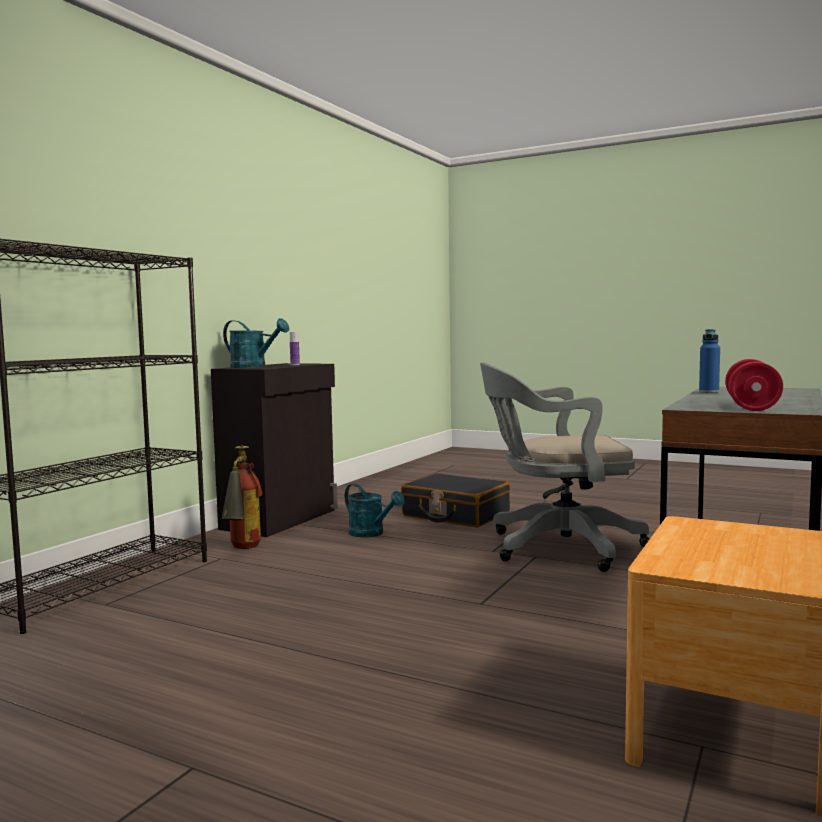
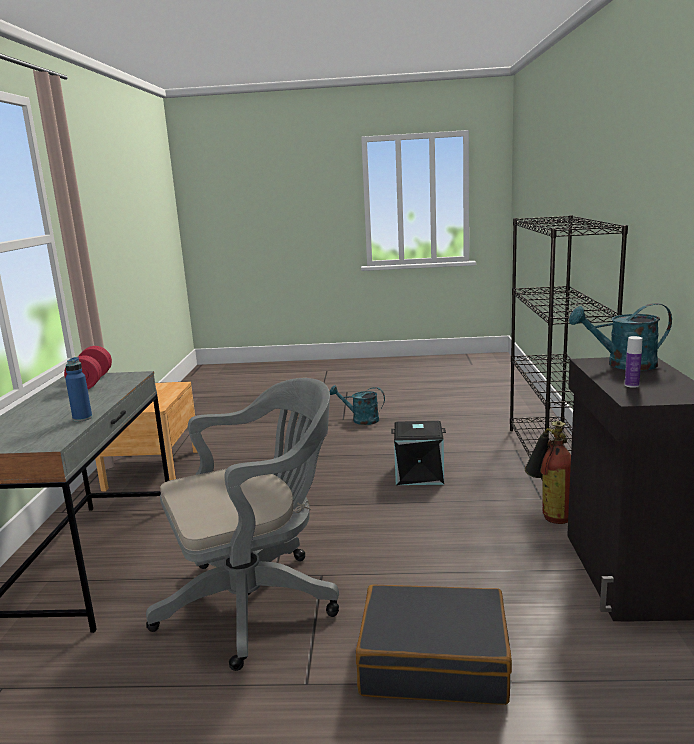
camera: 155 degrees right, 10 degrees up
(278, 604) = (419, 473): none -> black storage box
(371, 534) = (477, 572): turquoise watering can -> turquoise watering can (360, 420)

